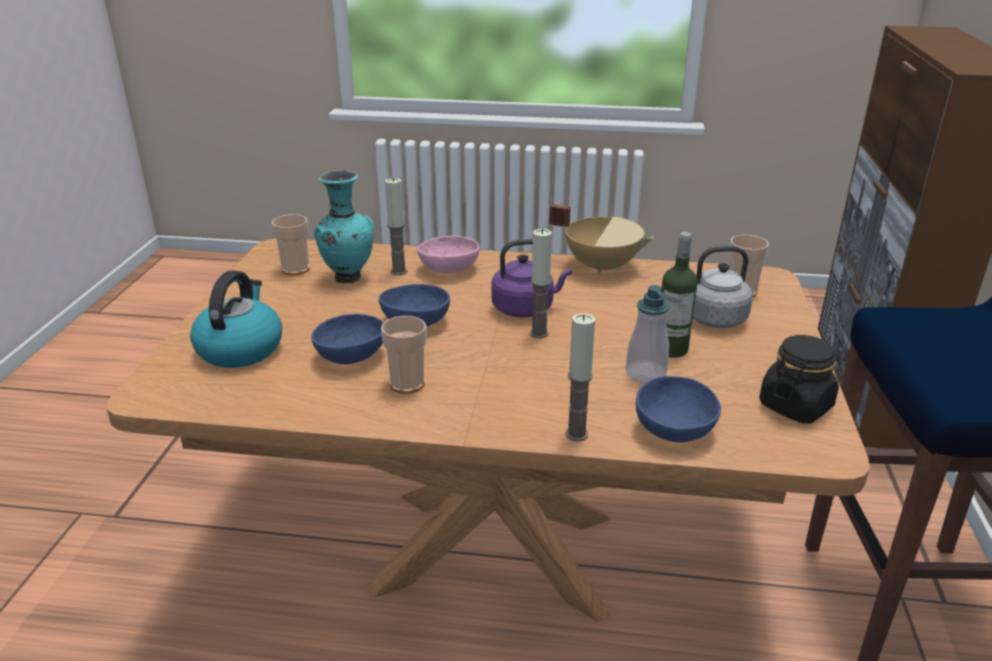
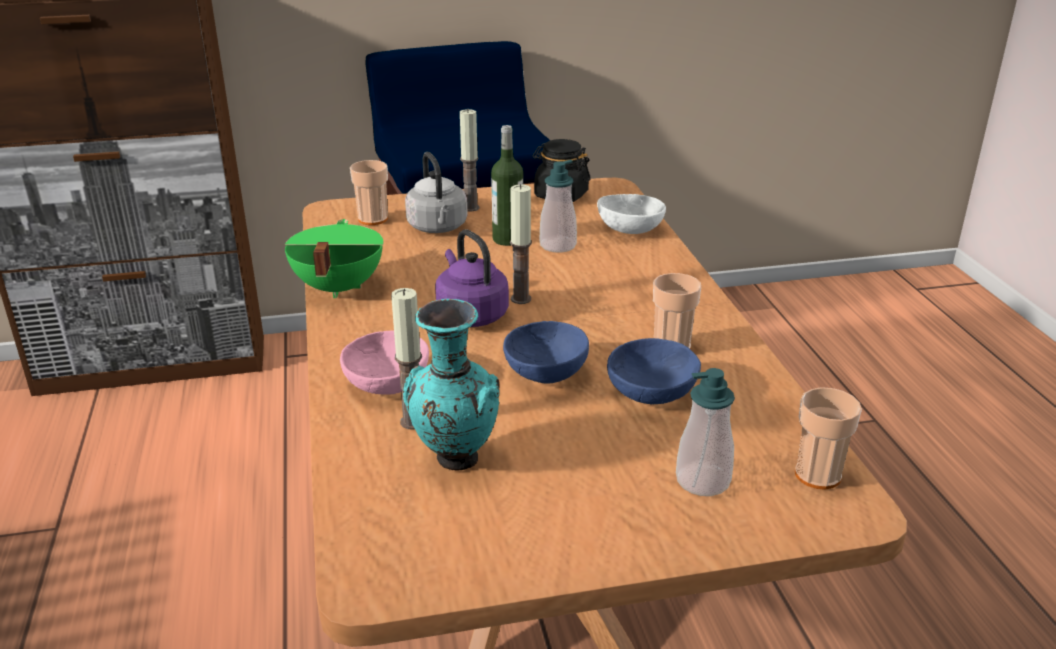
camera: 110 degrees left, 0 degrees up
(240, 348) = (702, 481): kettle -> soap dispenser
(296, 269) = (449, 524): cup -> cup (817, 475)
(576, 434) = (671, 261): candle -> candle (470, 208)
(601, 266) = (336, 288): beige cooking pot -> green cooking pot
(676, 430) = (630, 229): blue bowl -> white bowl

